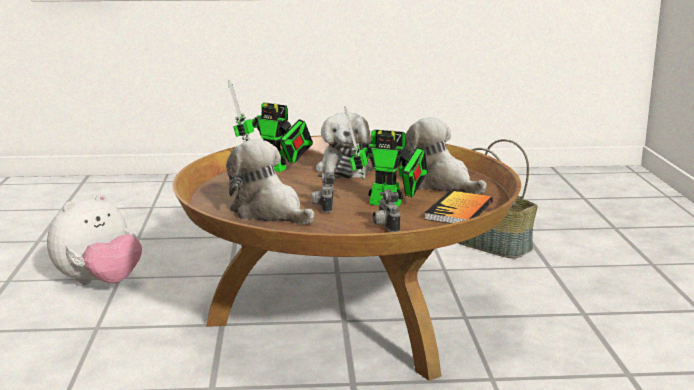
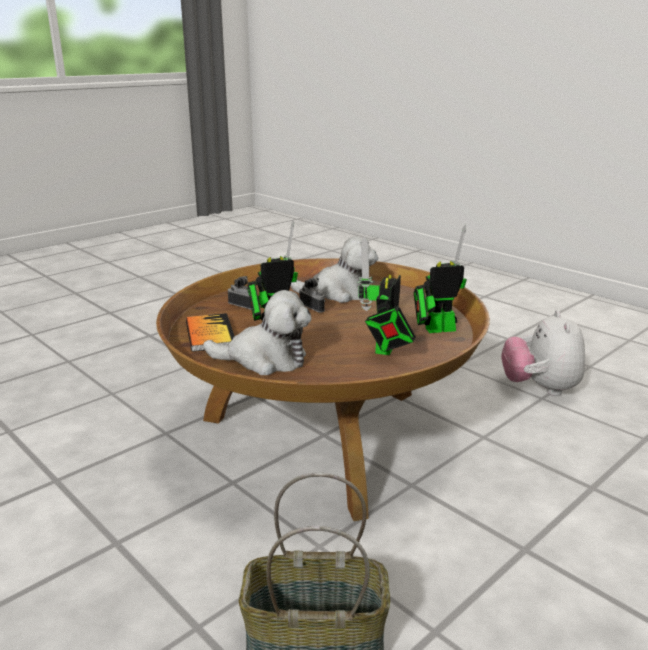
camera: 140 degrees right, 5 degrees up
(344, 168) = (384, 350): plush toy -> toy robot

